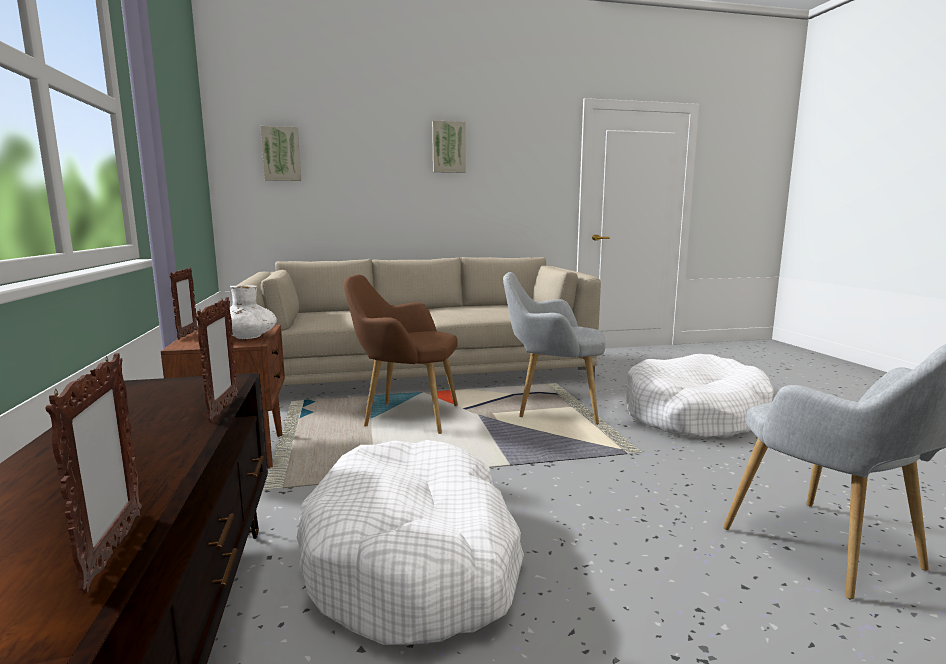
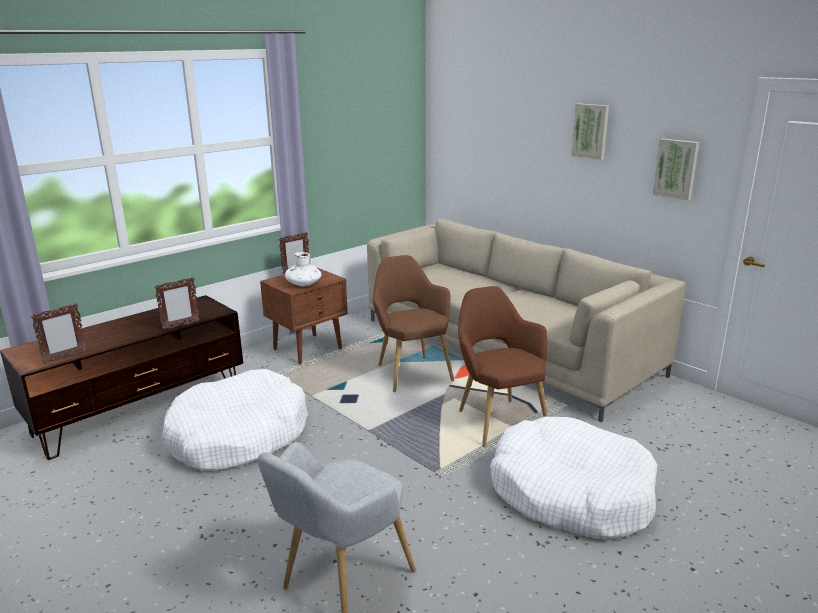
camera: 60 degrees right, 10 degrees up
(281, 154) = (465, 128): picture -> picture (676, 168)
(552, 408) = (498, 419): grey armchair -> brown armchair

